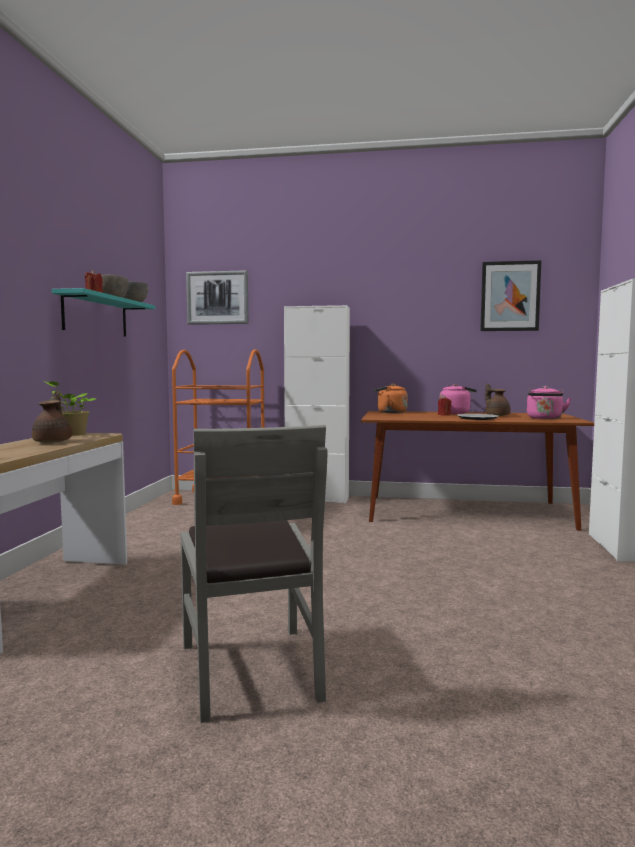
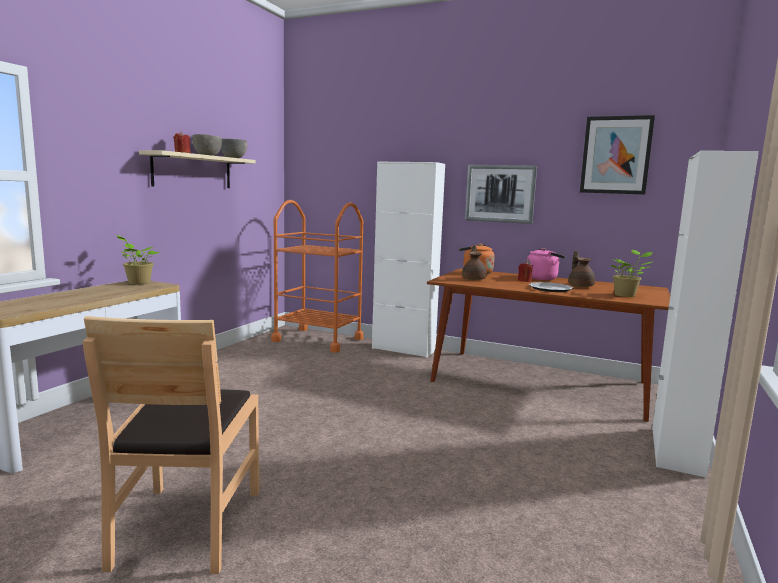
camera: 15 degrees right, 5 degrees up
(53, 441) = (107, 291): brown teapot -> brown teapot (474, 279)
(96, 316) = (193, 171): turquoise shelf -> beige shelf
(217, 298) = (326, 150): picture -> picture (500, 193)
(251, 669) = (187, 526): grey chair -> brown chair
(544, 418) = (626, 295): pink kettle -> potted plant

